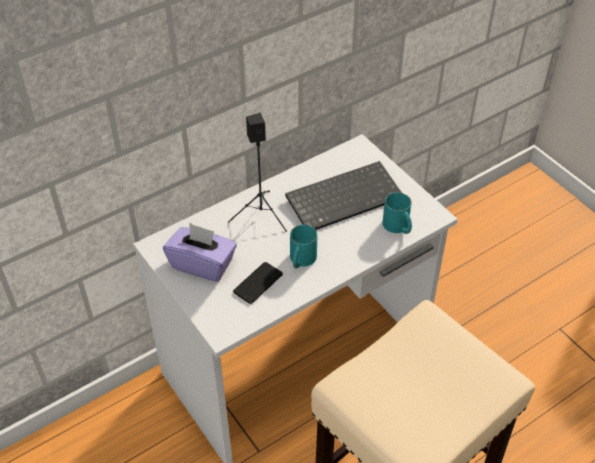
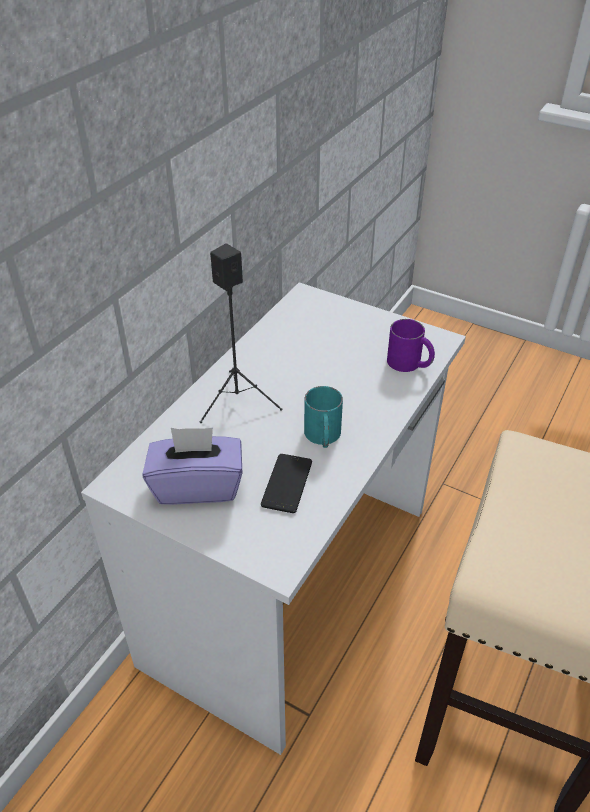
camera: 25 degrees left, 5 degrees down
(344, 197) = (325, 350): keyboard -> none
(398, 227) = (410, 364): turquoise mug -> purple mug

